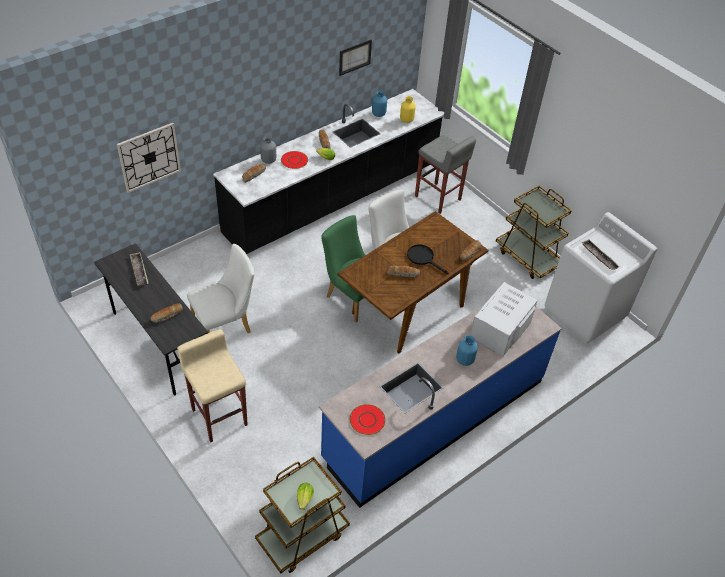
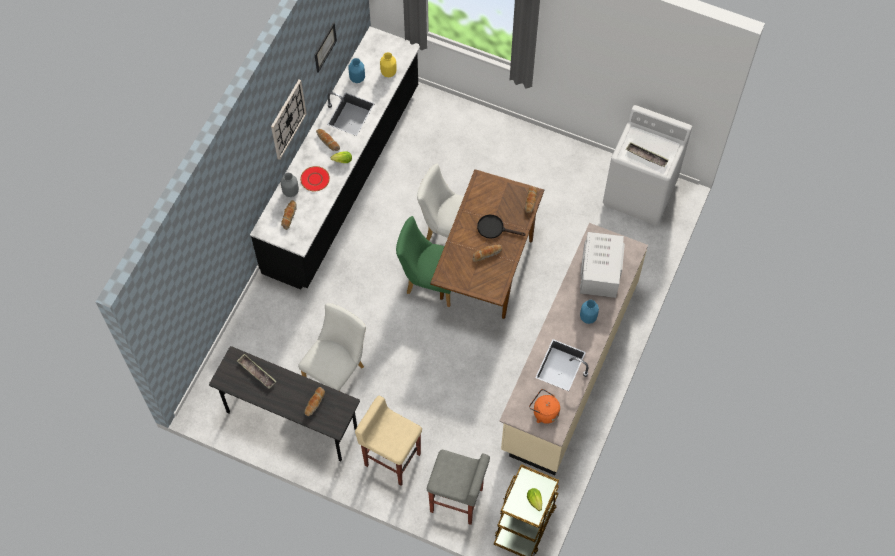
camera: 25 degrees left, 15 degrees up
(149, 157) = (208, 263): wall clock -> wall clock (288, 119)
(367, 420) = (544, 412): red plate -> orange kettle
(434, 418) = (569, 365): blue counter -> beige counter
(438, 198) = (442, 126): grey stool -> grey stool (457, 501)
(528, 257) = (561, 155): brown cart -> none

